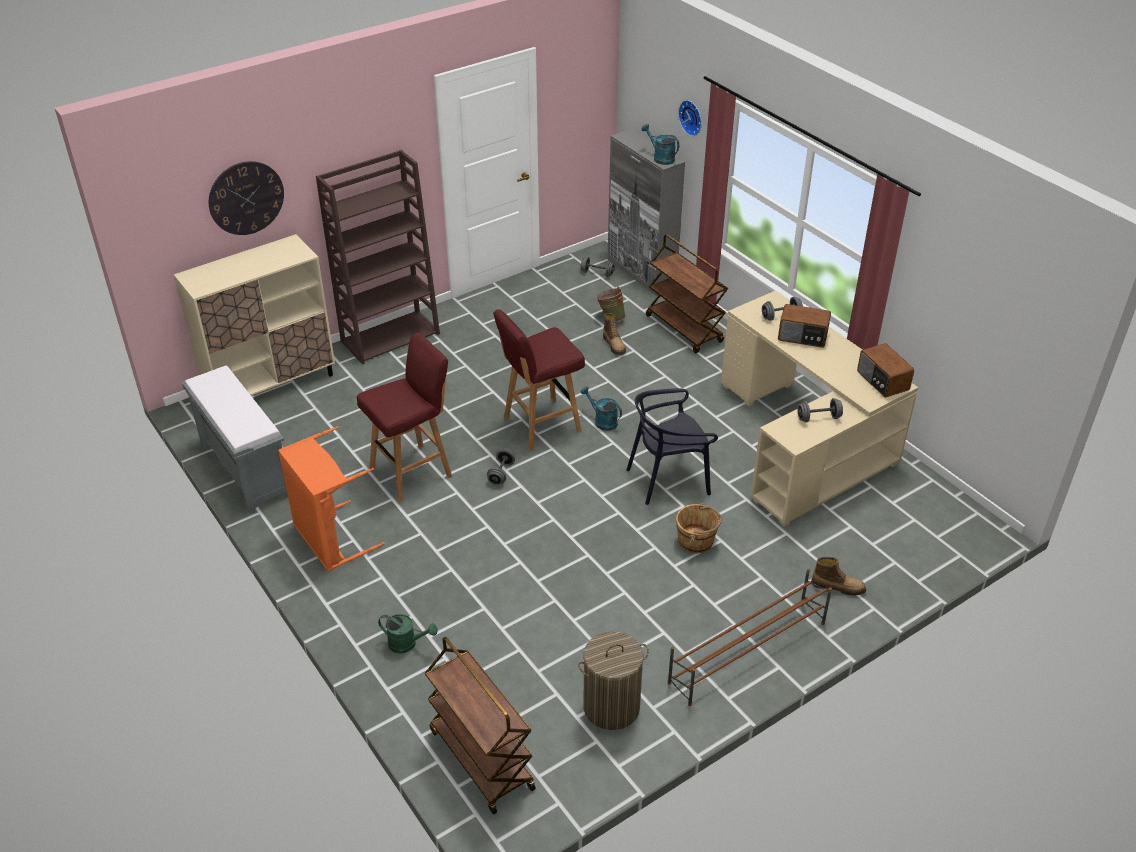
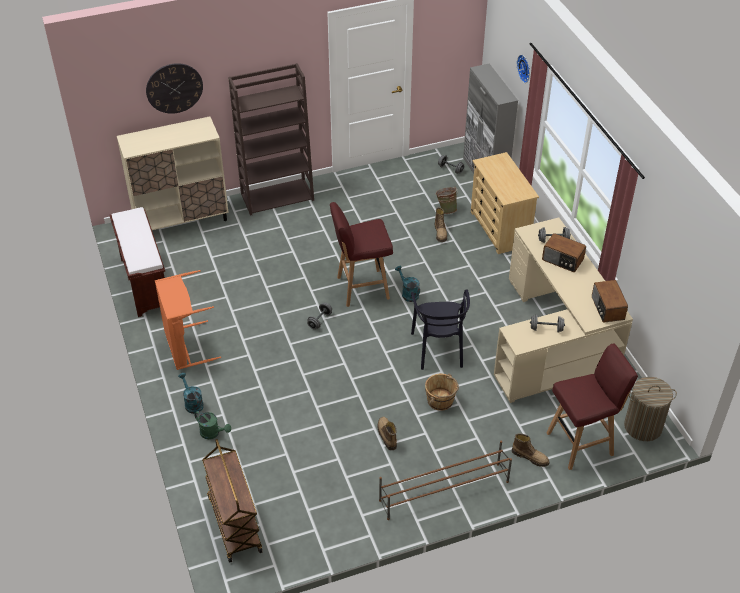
camera: 15 degrees right, 5 degrees up
(244, 469) = (144, 283): grey bench -> brown bench
(412, 471) = (258, 307): red stool -> red stool (581, 443)
(611, 707) = (333, 508): laundry basket -> laundry basket (642, 427)
(644, 598) = (386, 435): none -> boot
(660, 158) = (500, 94): turquoise watering can -> turquoise watering can (192, 403)
(668, 479) = (439, 349): black chair -> black chair turned 90 degrees counterclockwise
(684, 329) = (500, 229): brown cart -> beige dresser

